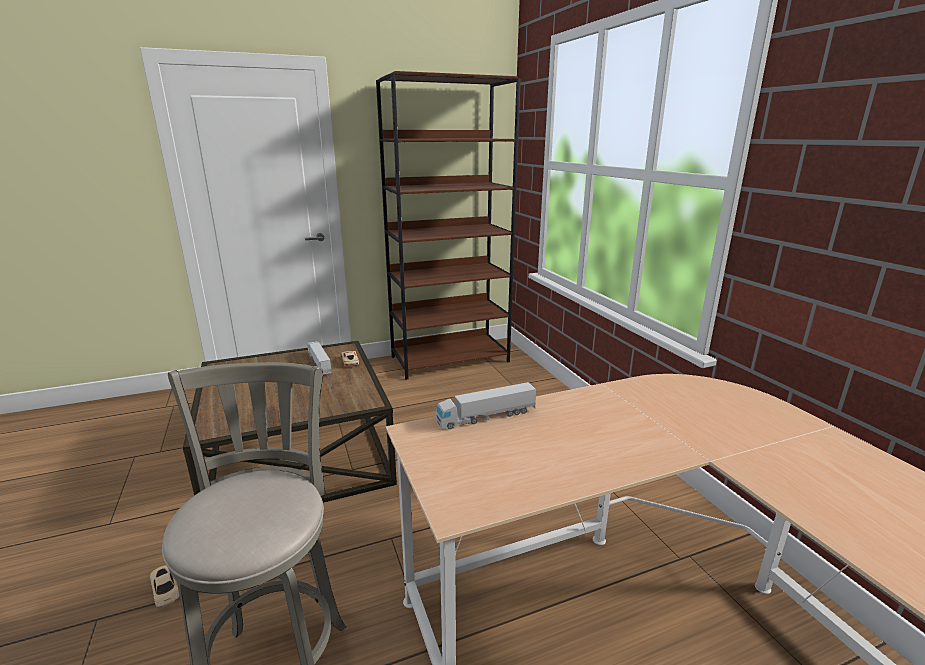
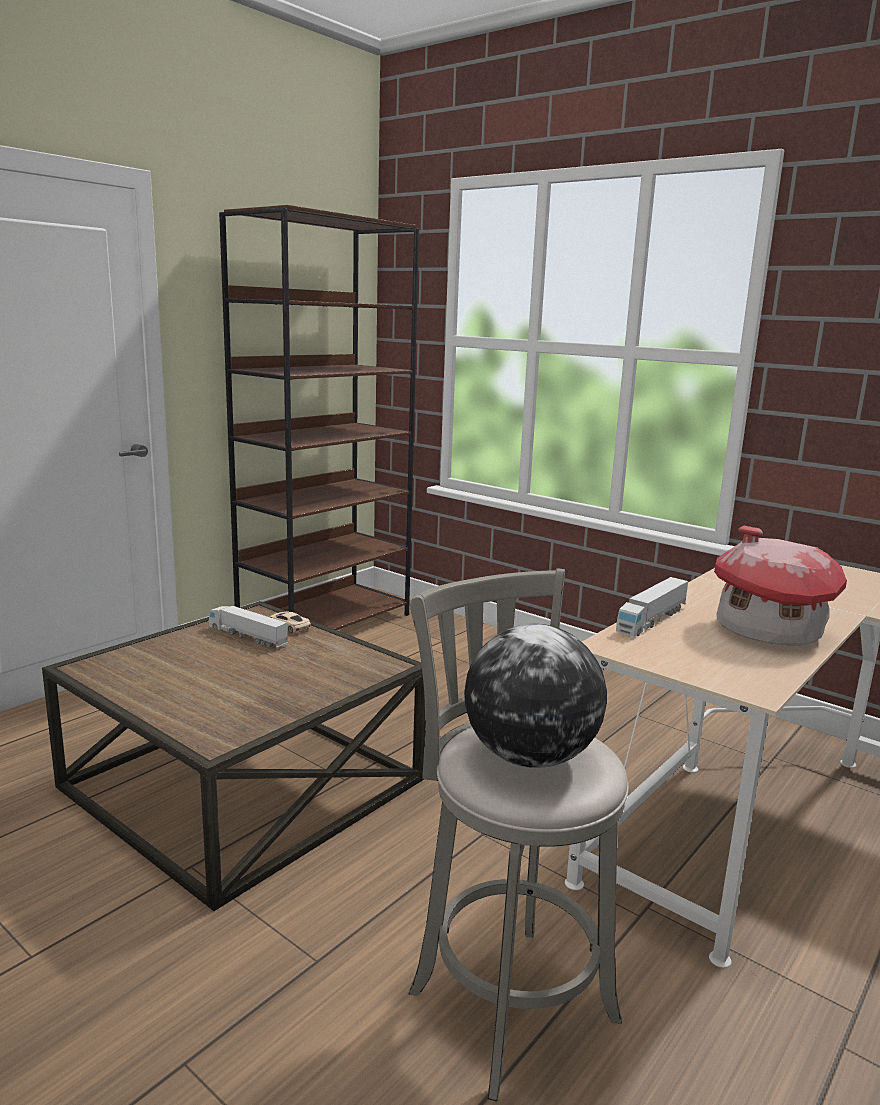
camera: 30 degrees left, 5 degrees down
(165, 589) = (247, 990): beige toy car -> none
(234, 511) = (531, 757): none -> globe
(571, 452) = (766, 631): none -> toy house

